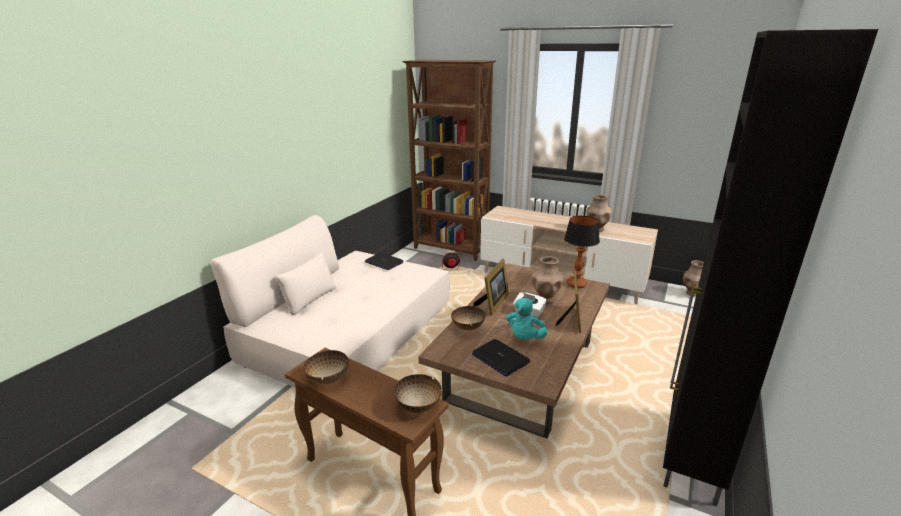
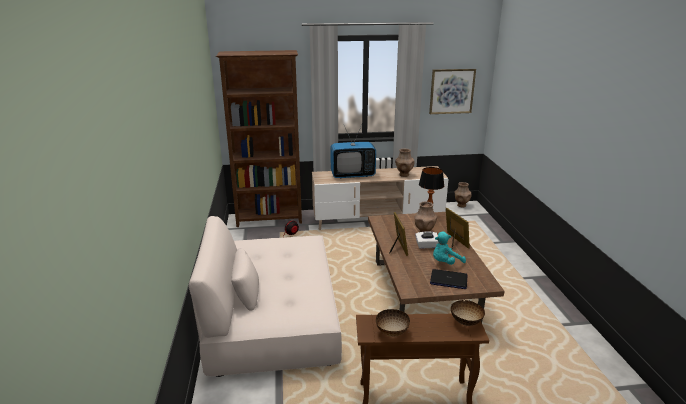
camera: 35 degrees left, 0 degrees up
(384, 262) = (267, 243): laptop -> none
(467, 327) = (404, 269): bowl -> none
(525, 338) = (445, 262): turquoise plush toy -> turquoise plush toy turned 75 degrees clockwise
(535, 217) = (352, 175): none -> television
(691, 456) = (551, 300): black cabinet -> none
(698, 128) = (451, 91): none -> picture

